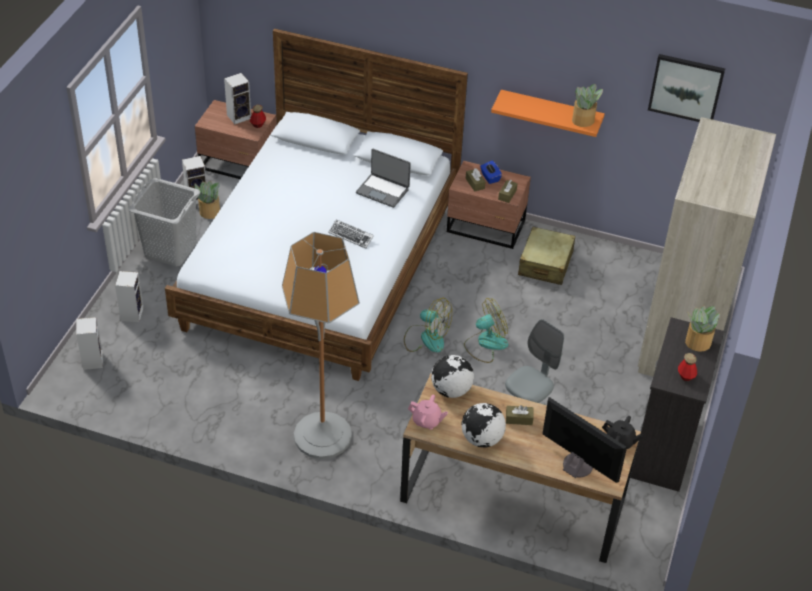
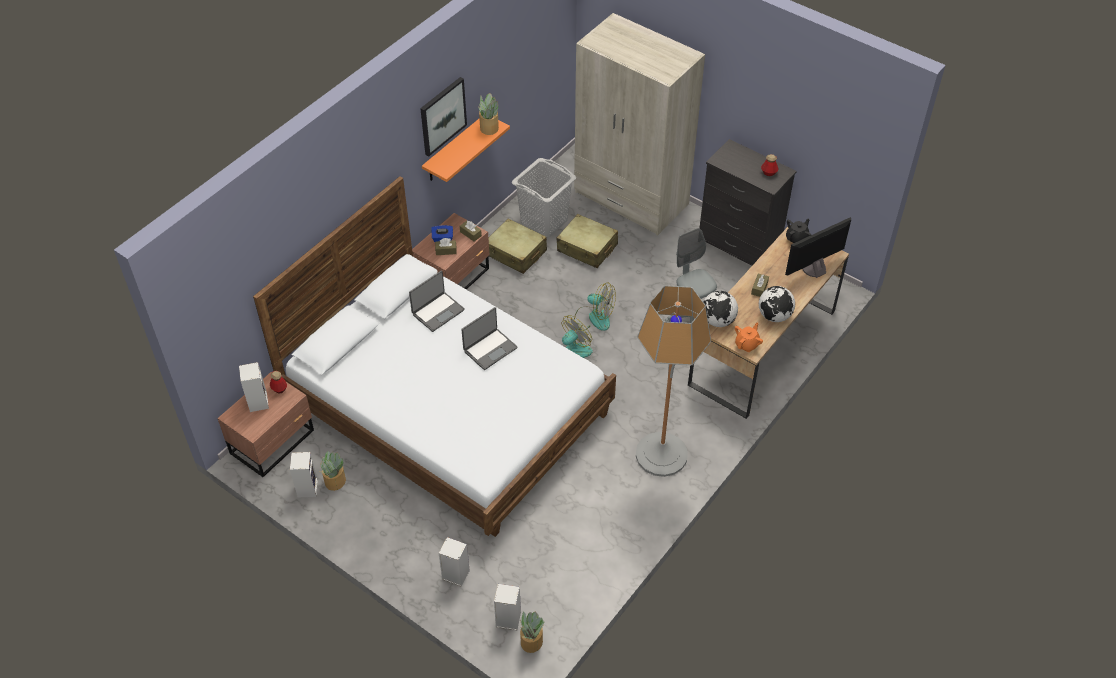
camera: 70 degrees left, 5 degrees up
(170, 249) = (376, 525): grey laundry basket -> grey laundry basket (544, 222)
(351, 236) = (489, 349): keyboard -> laptop
(427, 421) = (747, 344): pink teapot -> orange teapot
(485, 343) = (593, 318): fan -> fan turned 120 degrees clockwise
(584, 317) = (587, 248): none -> beige suitcase
(686, 88) = (525, 43): picture -> picture (442, 116)
(697, 342) = (737, 156): potted plant -> potted plant (531, 642)

